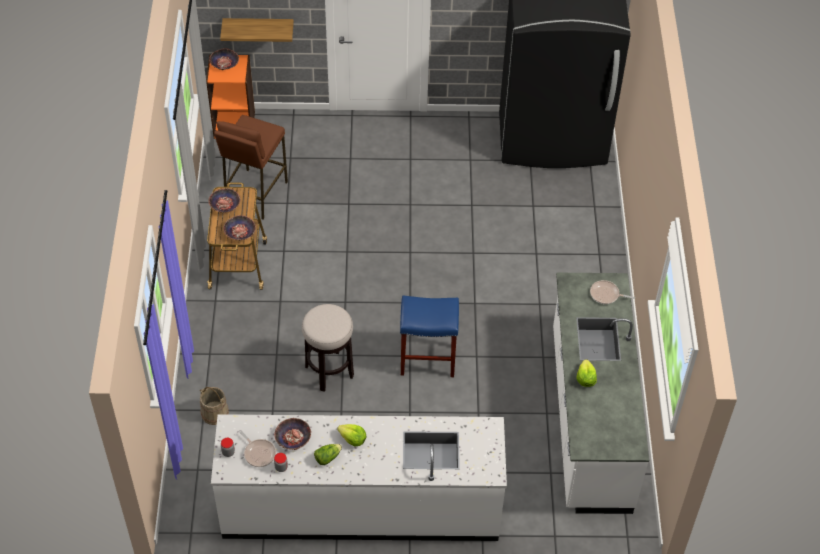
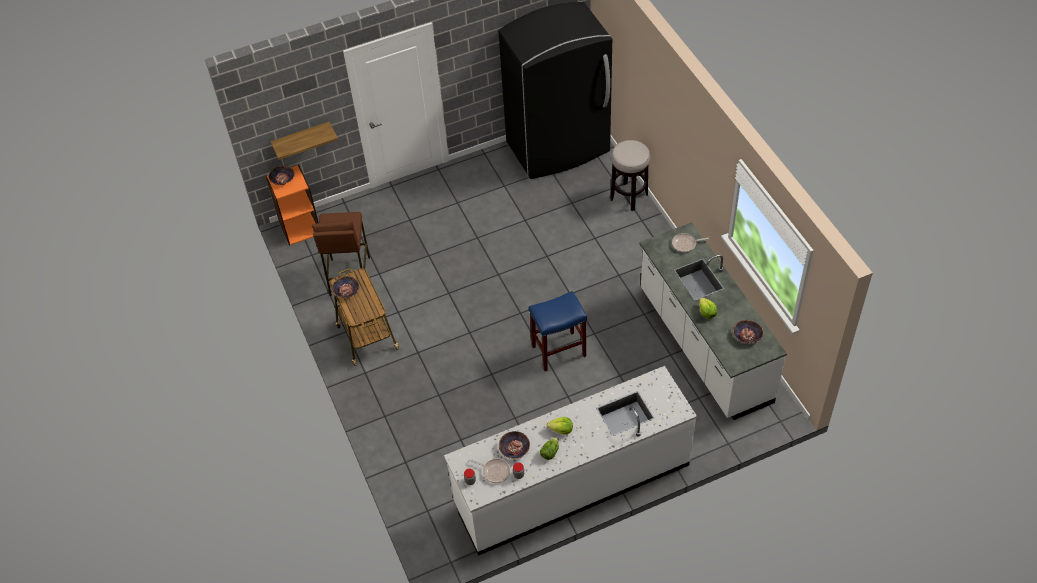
camera: 20 degrees left, 0 degrees up
(214, 413) = (415, 461): beige bucket -> none
(240, 232) = (371, 307): bowl -> bowl (747, 335)
(329, 371) = (488, 391): stool -> stool (629, 197)

